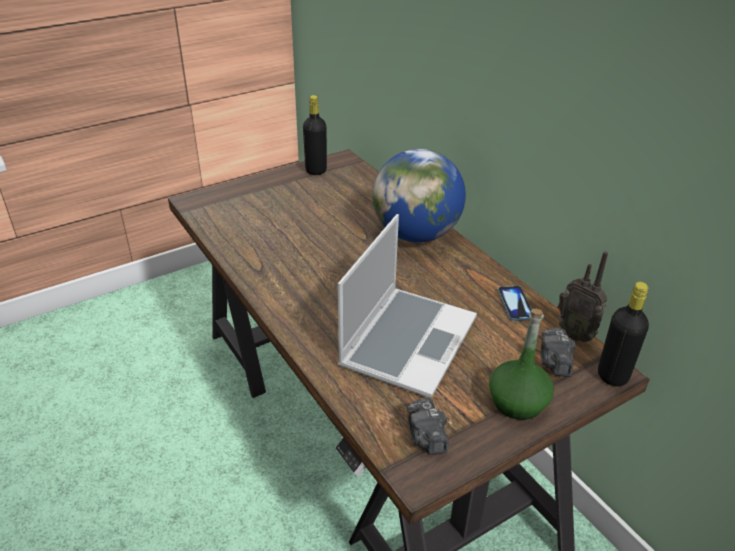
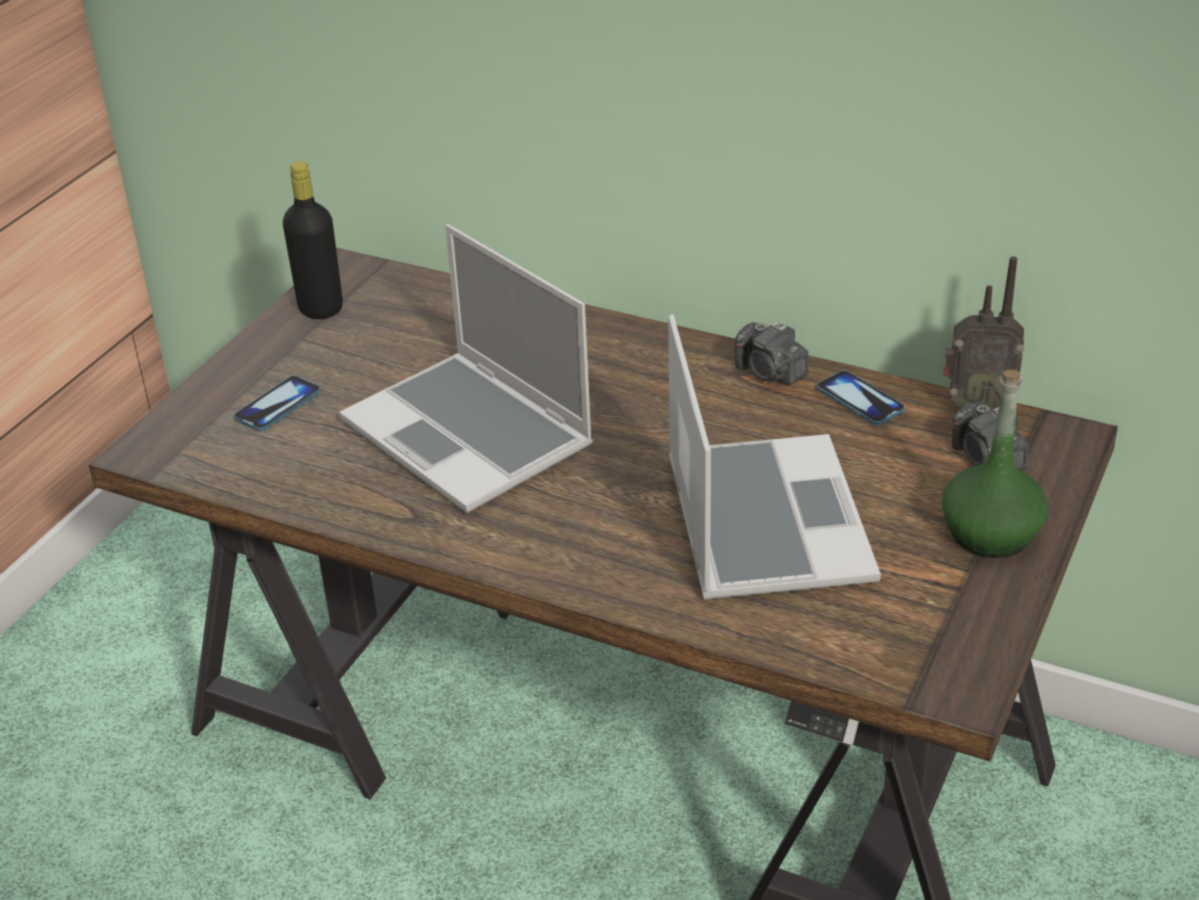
camera: 30 degrees left, 0 degrees up
(258, 202) = (278, 405): none -> phone
(319, 246) = (471, 435): none -> laptop
(416, 234) = (609, 353): globe -> none
(426, 438) = (920, 637): camera -> camera (770, 373)
(612, 375) = (1072, 442): black bottle -> none

